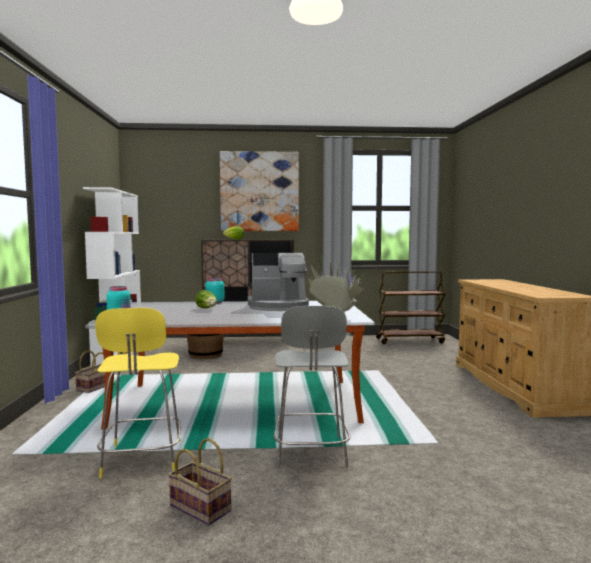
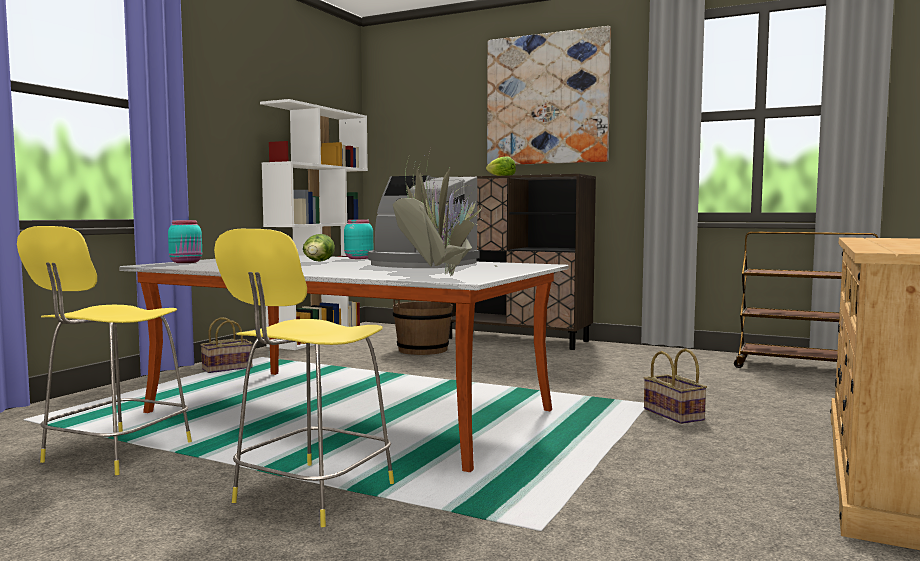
camera: 30 degrees right, 0 degrees up
(202, 508) = (59, 524): basket -> basket (675, 415)
(310, 454) = (311, 495): grey chair -> yellow chair

